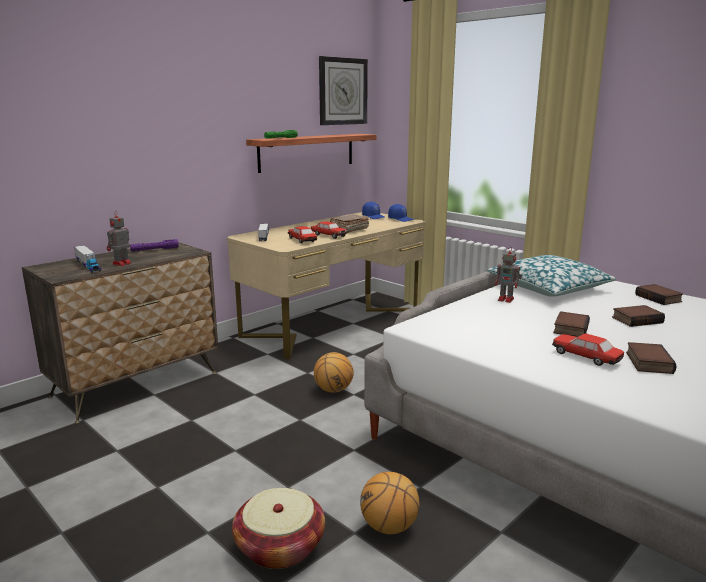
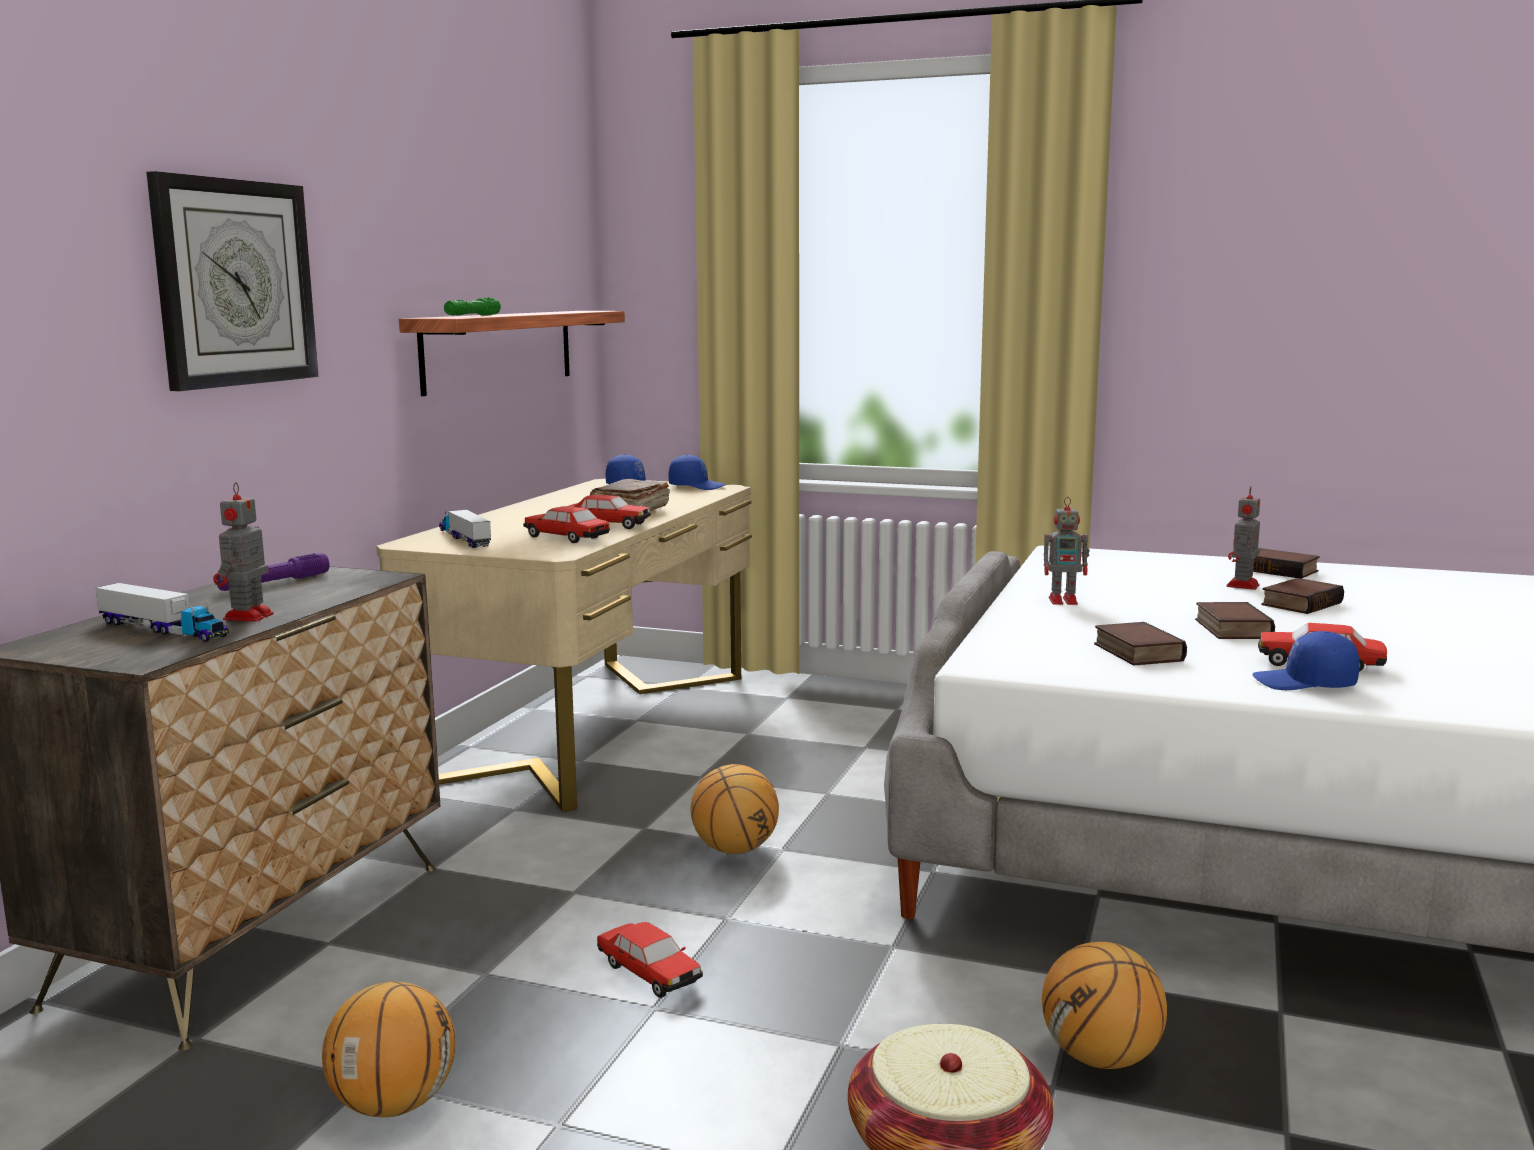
camera: 25 degrees left, 5 degrees down
(115, 462) = (394, 1104): none -> basketball
(247, 435) = (648, 973): none -> toy car
(342, 91) = (549, 219): wall clock -> wall clock (234, 283)
(549, 288) = (1099, 575): pillow -> none
(558, 366) = (1305, 684): none -> blue cap
(619, 304) = (1242, 586): none -> toy robot
(647, 362) = (1409, 657): book -> book (1135, 652)

